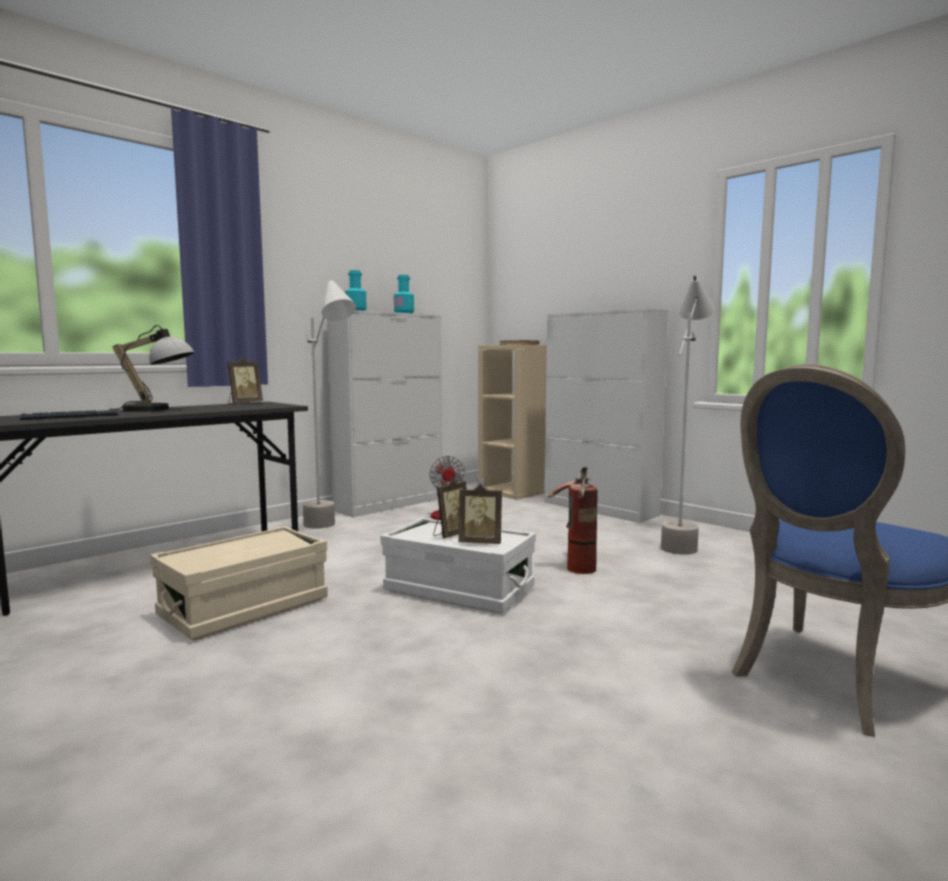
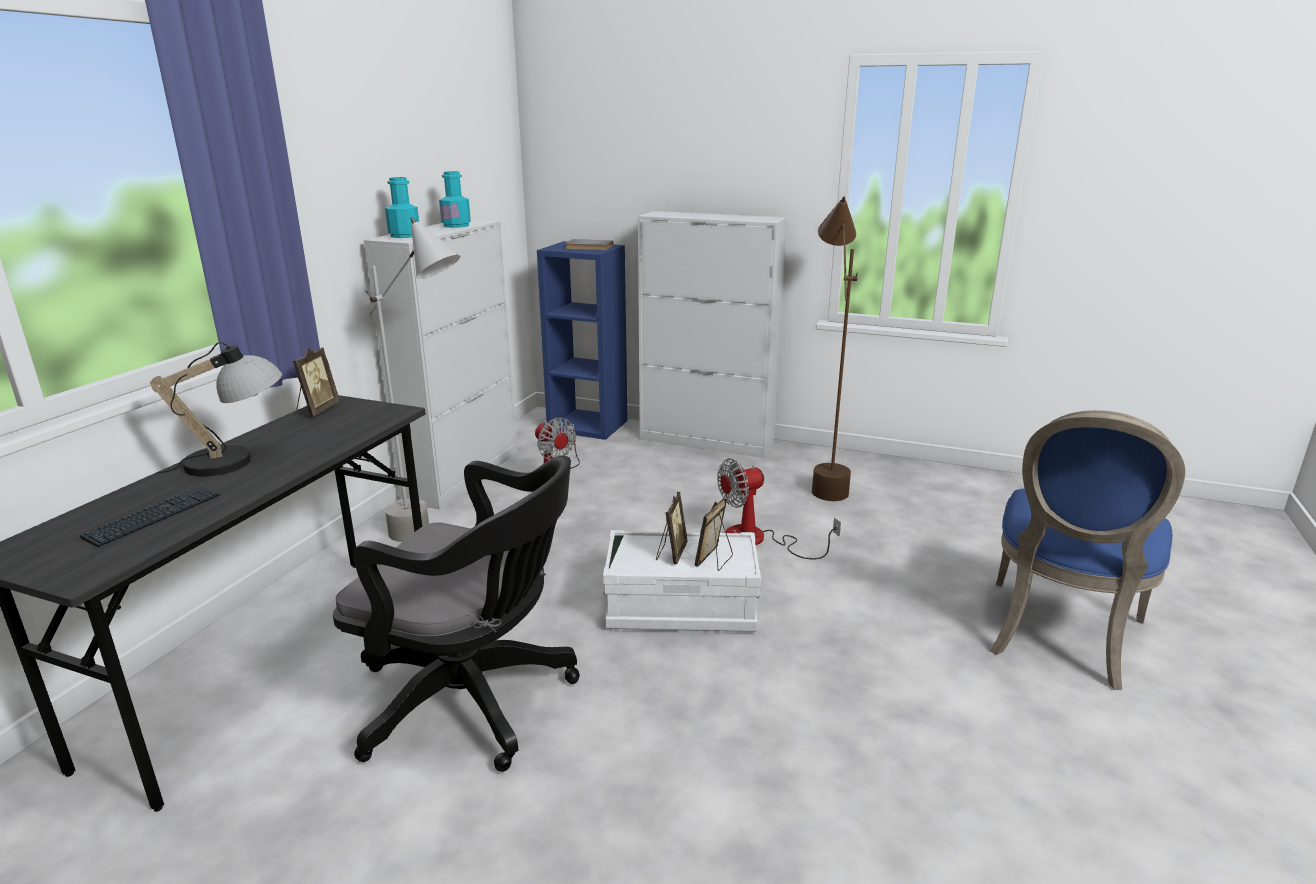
camera: 25 degrees left, 15 degrees up
(244, 608) = (475, 701): beige storage box -> black office chair
(480, 542) = (715, 561): picture frame -> picture frame turned 135 degrees clockwise
(513, 492) = (588, 425): beige bookcase -> blue bookcase
(575, 565) = (758, 540): fire extinguisher -> fan
(682, 541) = (823, 479): grey floor lamp -> brown floor lamp

